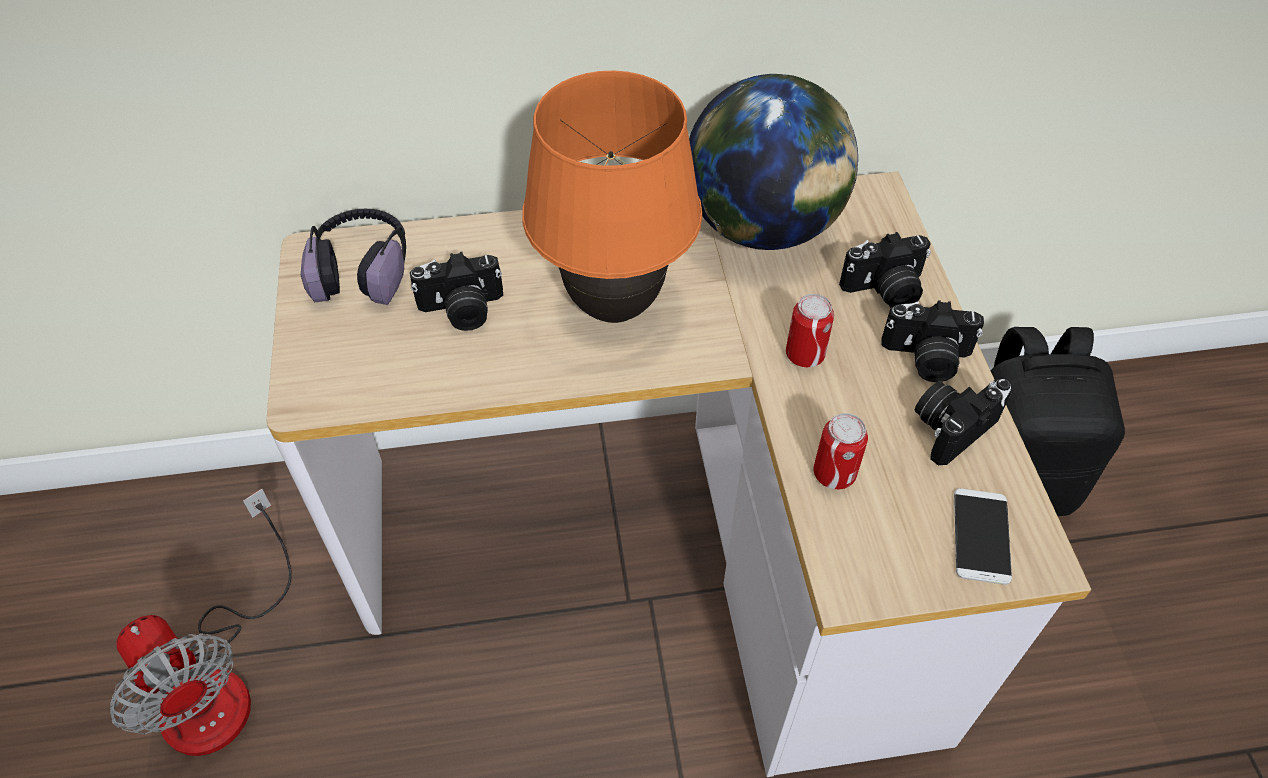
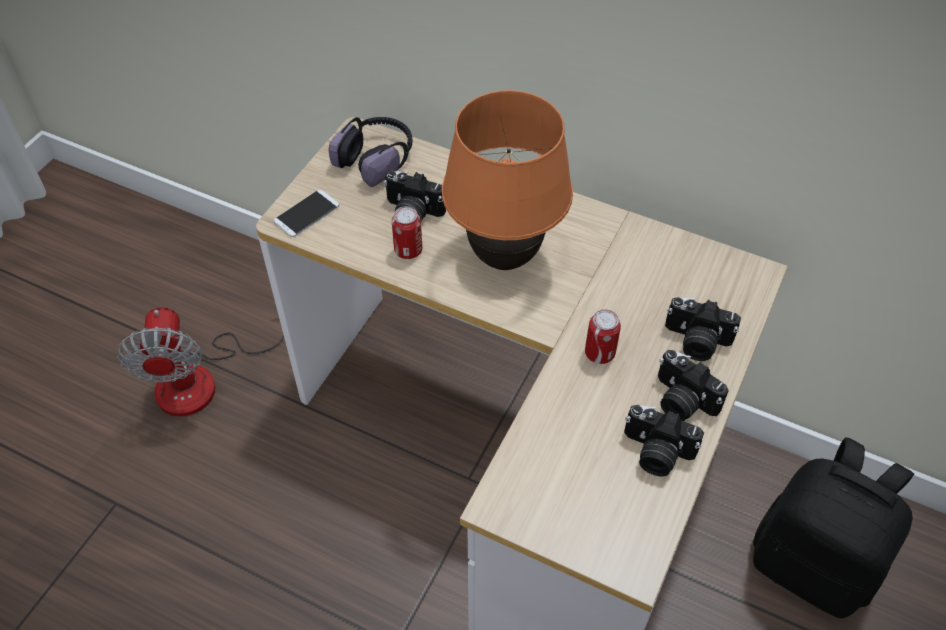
camera: 35 degrees right, 0 degrees up
(762, 228) = (648, 256): globe -> none
(834, 473) = (549, 435): can -> can (408, 250)
(951, 426) = (655, 453): camera -> camera turned 150 degrees counterclockwise
(981, 536) = (609, 529): phone -> phone (306, 214)

